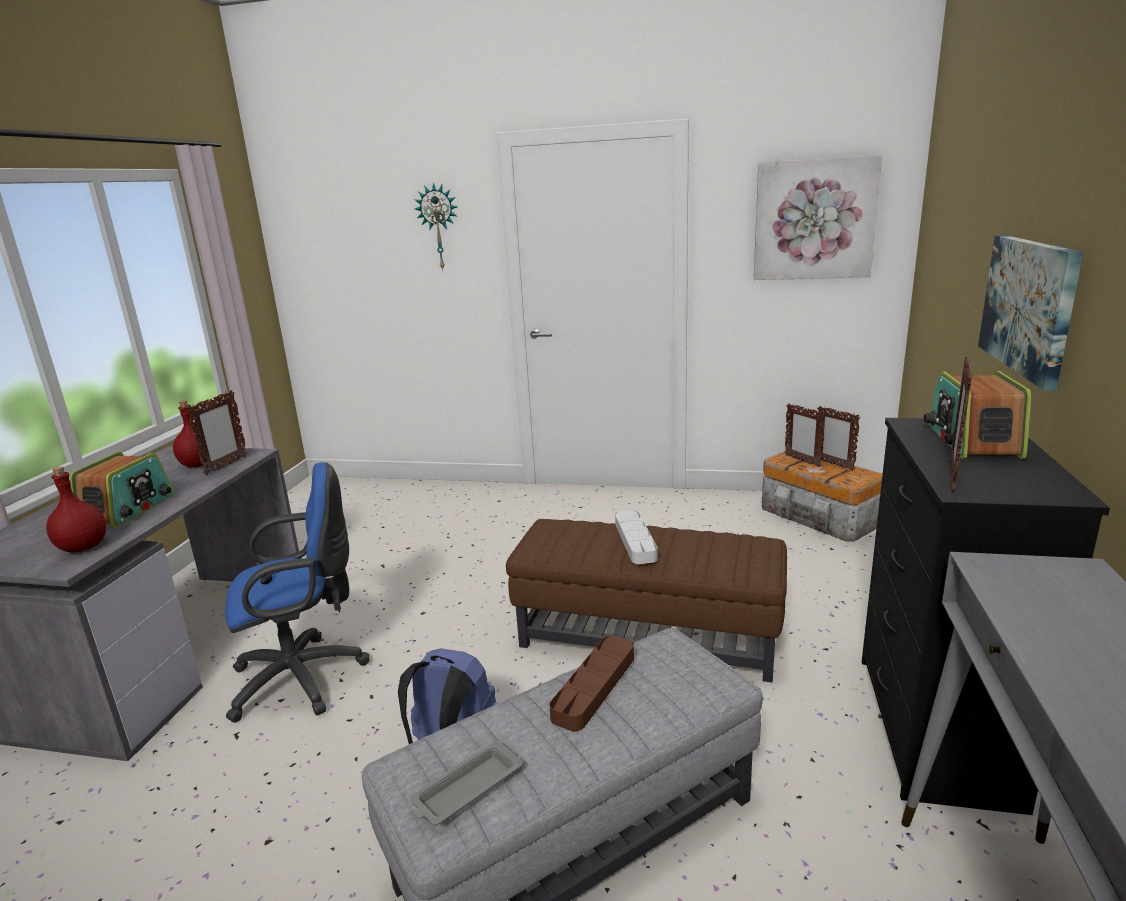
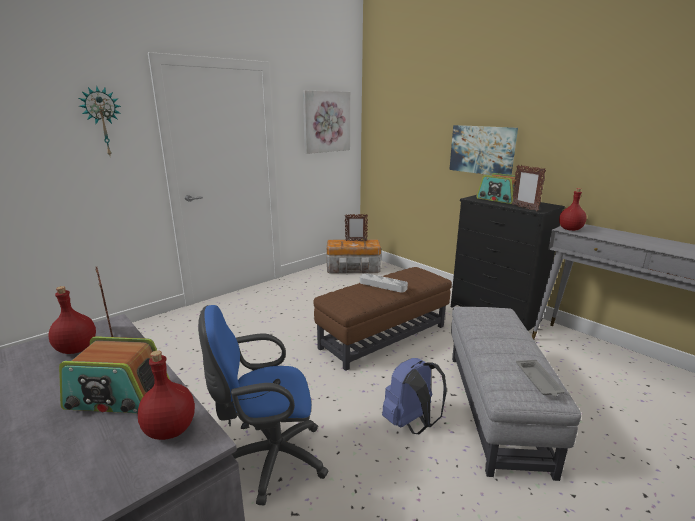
camera: 55 degrees left, 0 degrees up
(128, 509) = (118, 396): radio -> radio turned 135 degrees clockwise
(305, 677) = (269, 460): blue office chair -> blue office chair turned 120 degrees counterclockwise
(594, 686) = (490, 331): brown tray -> none
(802, 461) = (342, 243): picture frame -> none
(1005, 571) = (570, 229): none -> red bottle

